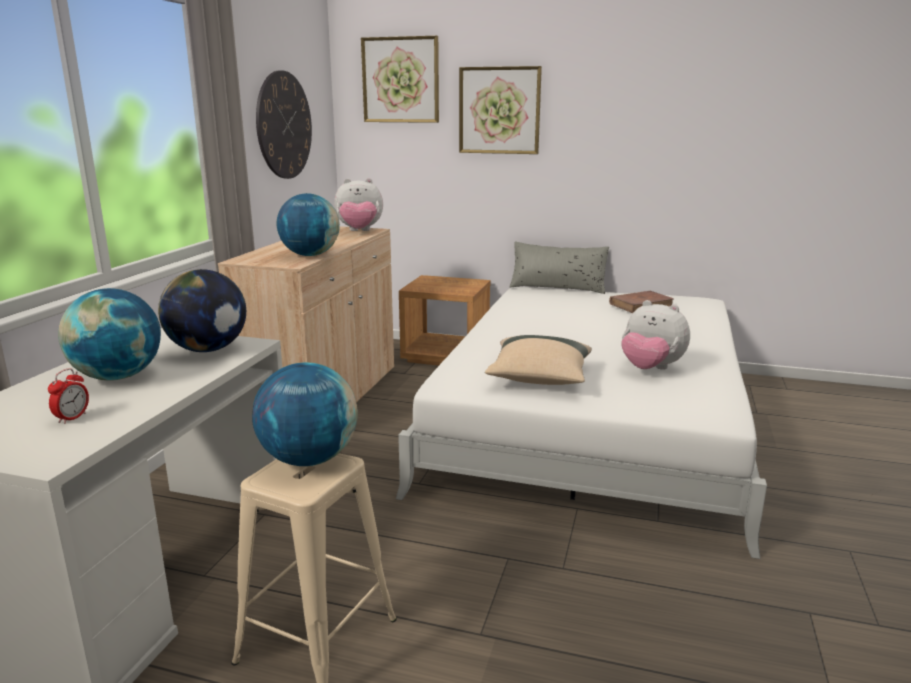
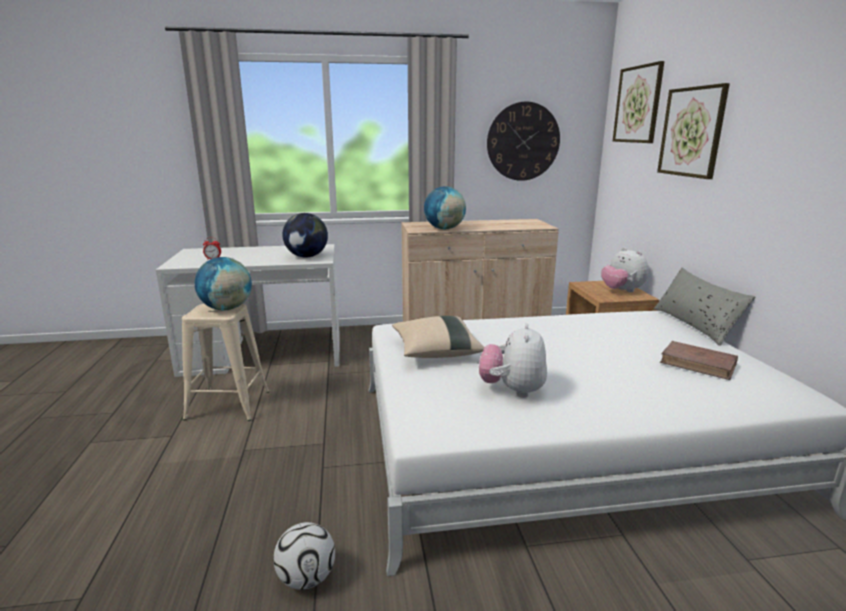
camera: 65 degrees right, 0 degrees up
(118, 377) = (261, 254): globe -> none
(359, 231) = (532, 225): plush toy -> plush toy (622, 291)
(759, 610) = (306, 578): none -> football

